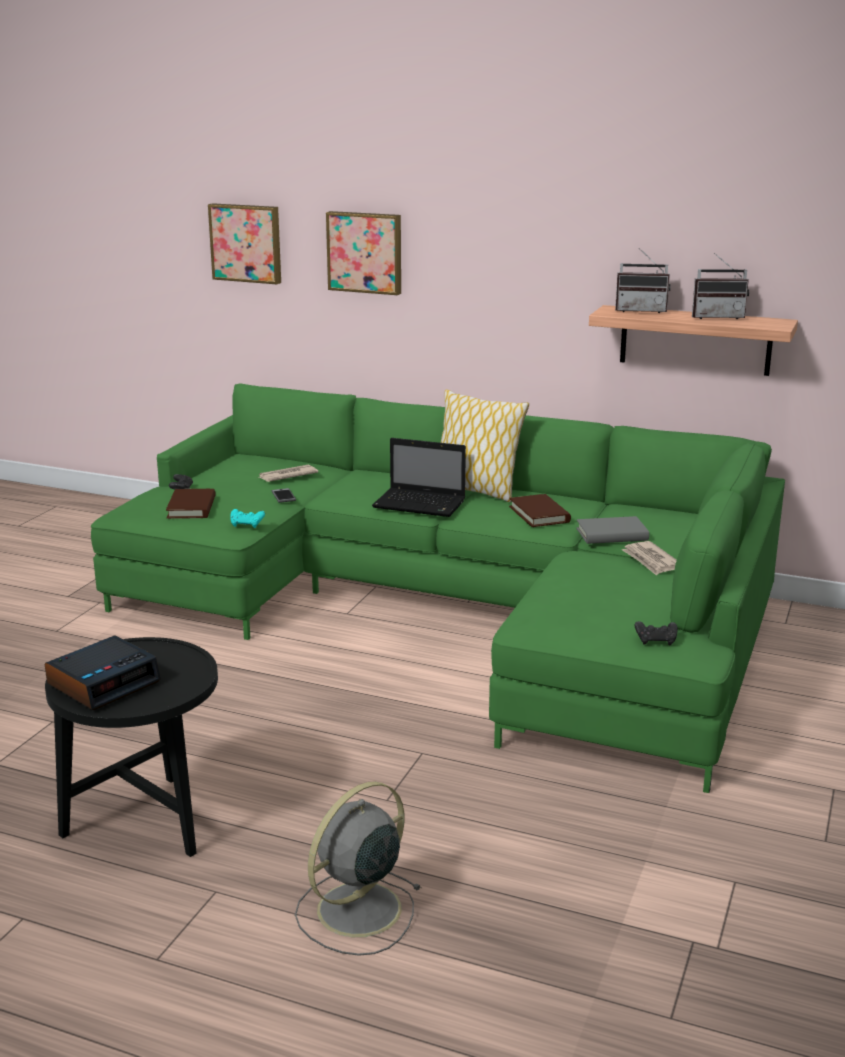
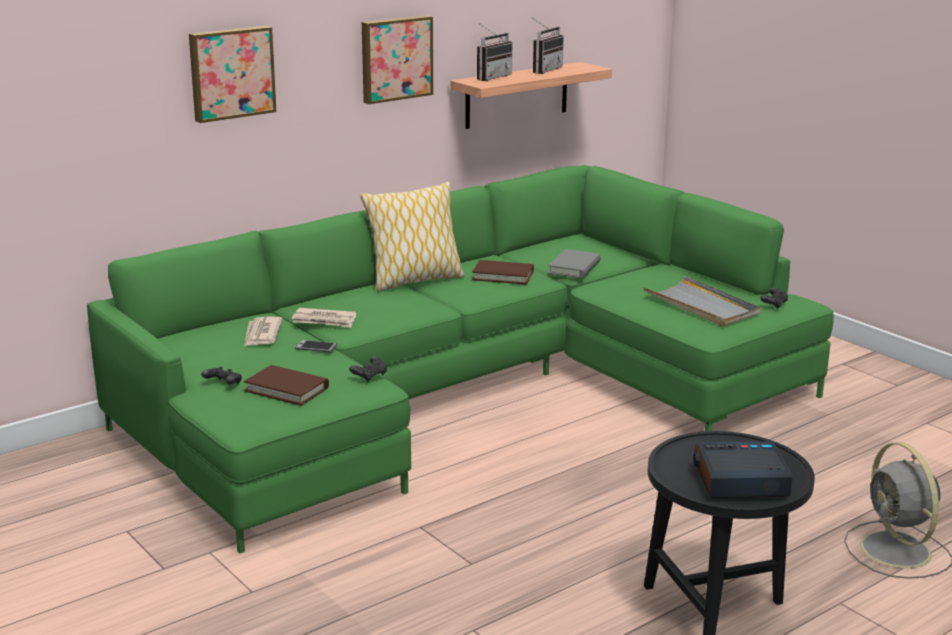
camera: 60 degrees left, 0 degrees up
(104, 682) = (739, 481): alarm clock -> alarm clock turned 75 degrees counterclockwise
(247, 243) = (85, 89): picture -> picture (395, 58)
(247, 525) = (369, 376): turquoise game controller -> black game controller
(421, 504) = (421, 304): laptop -> none
(593, 607) = (702, 306): none -> grey tray
(651, 561) = (637, 271): newspaper -> newspaper (324, 320)

